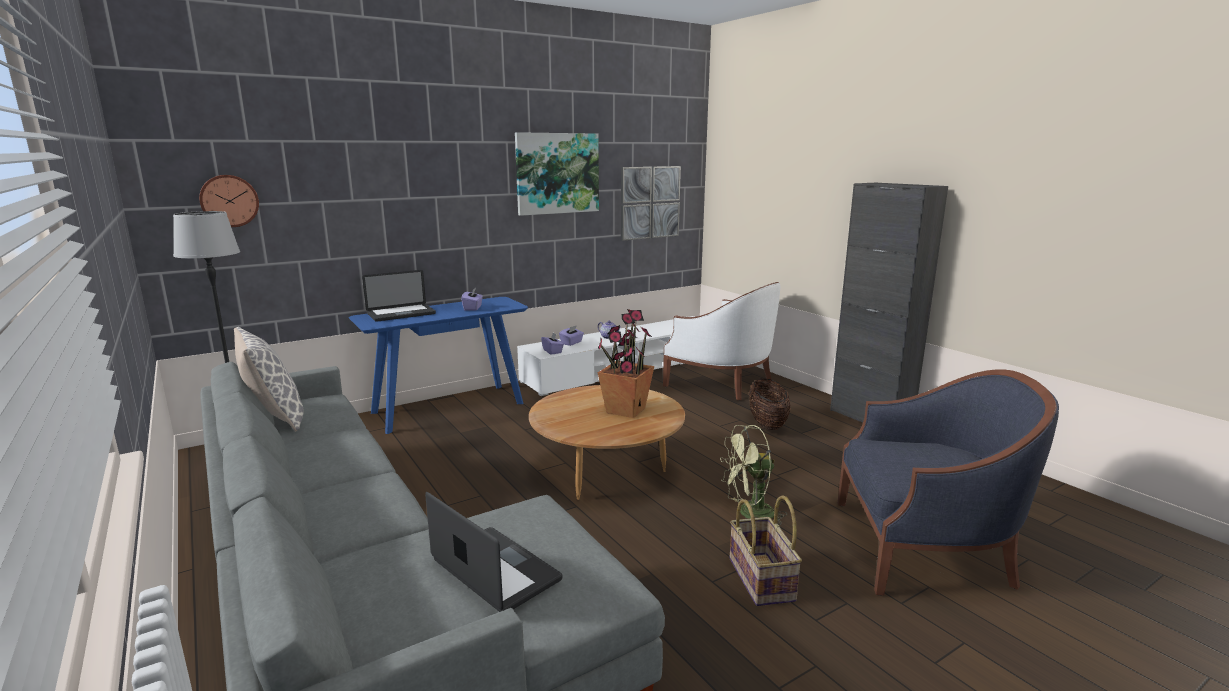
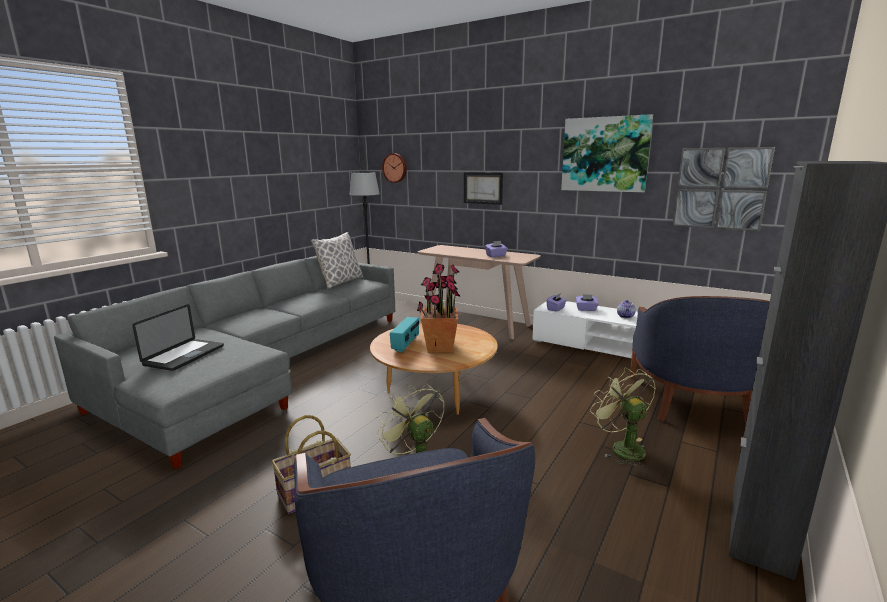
camera: 65 degrees right, 0 degrees up
(401, 314) = (458, 249): laptop -> none
(411, 222) = (483, 188): none -> picture
(448, 407) = (477, 323): blue console table -> beige console table
(598, 423) = (406, 344): none -> radio
(721, 382) = (692, 402): white armchair -> blue armchair
(767, 424) = (622, 447): basket -> green fan

